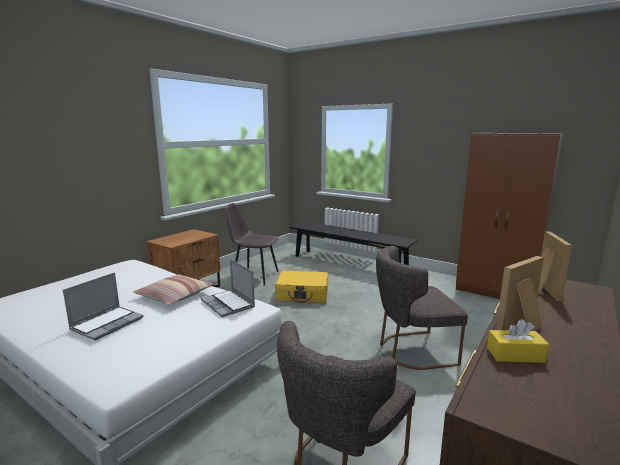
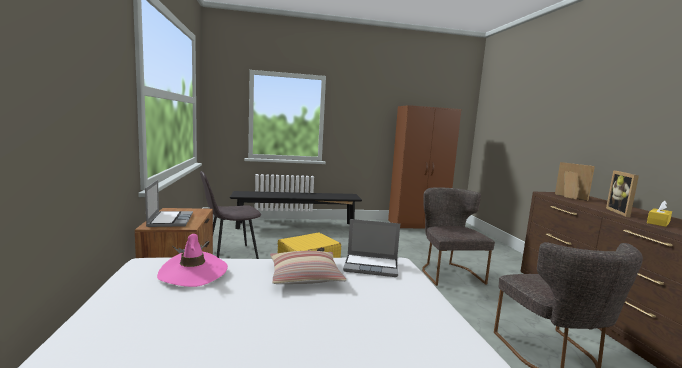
camera: 45 degrees left, 5 degrees down
(107, 323) = (321, 324): laptop -> laptop (170, 220)
(129, 274) = (193, 272): none -> pink hat
(411, 351) = (448, 272): grey chair -> grey chair turned 135 degrees clockwise

